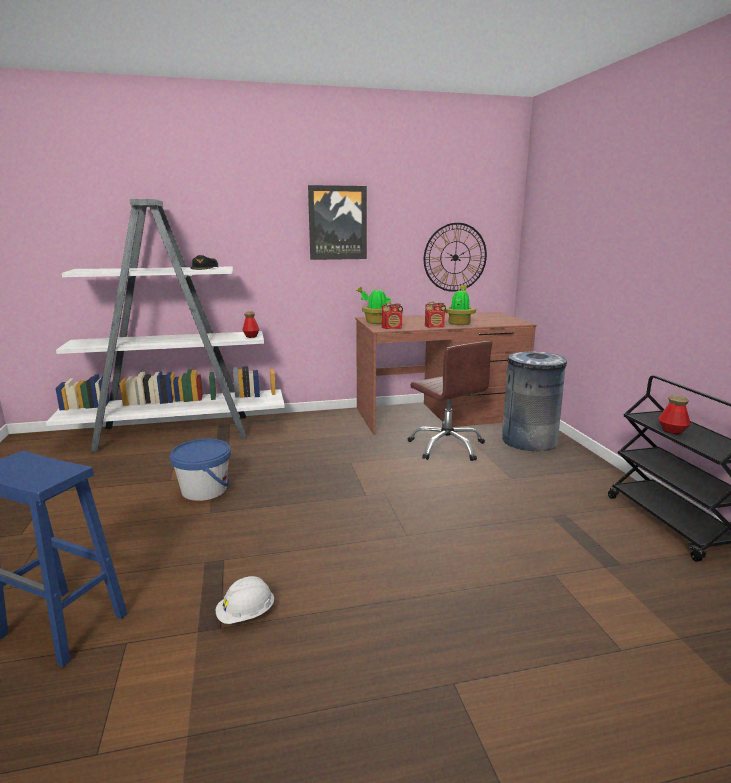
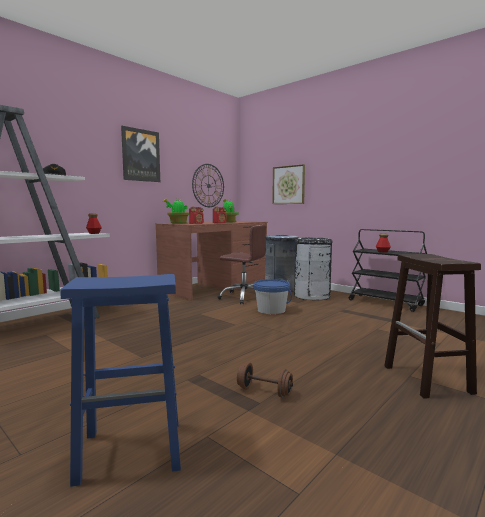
camera: 35 degrees left, 10 degrees down
(204, 490) = (114, 348): blue bucket -> blue bucket (271, 310)
(246, 615) = (264, 391): white hard hat -> brown dumbbell
(467, 704) = (428, 380): none -> brown stool
(555, 470) = (312, 296): none -> black trash can
(578, 264) = (288, 185): none -> picture

